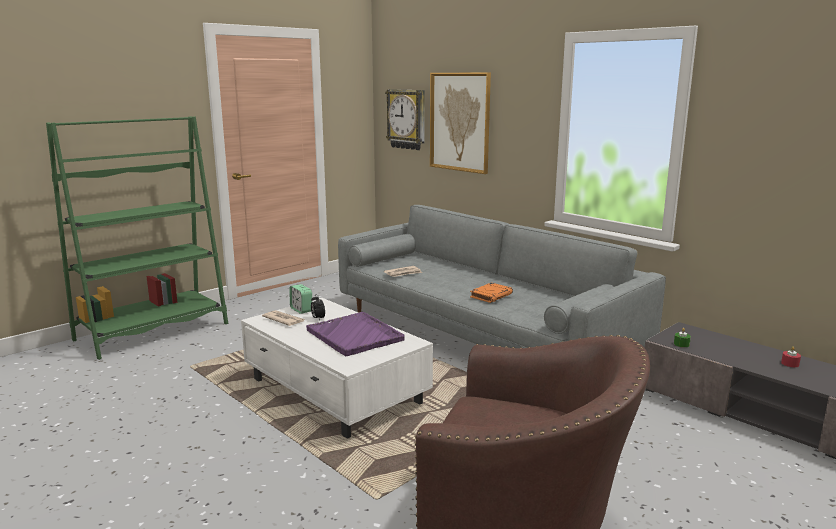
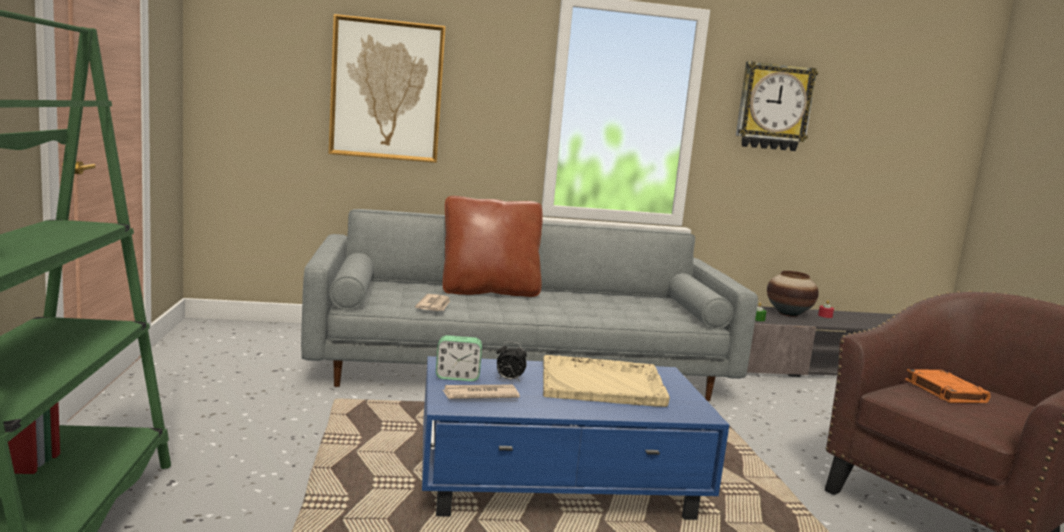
camera: 55 degrees left, 5 degrees down
(335, 392) = (560, 483): white coffee table -> blue coffee table
(355, 335) = (603, 384): purple tray -> beige tray
(407, 119) = (272, 81): wall clock -> wall clock (773, 107)
(469, 272) = (489, 291): none -> brown pillow
(491, 295) = (582, 309): orange book -> orange book (944, 391)
(743, 350) = (789, 314): none -> vase

